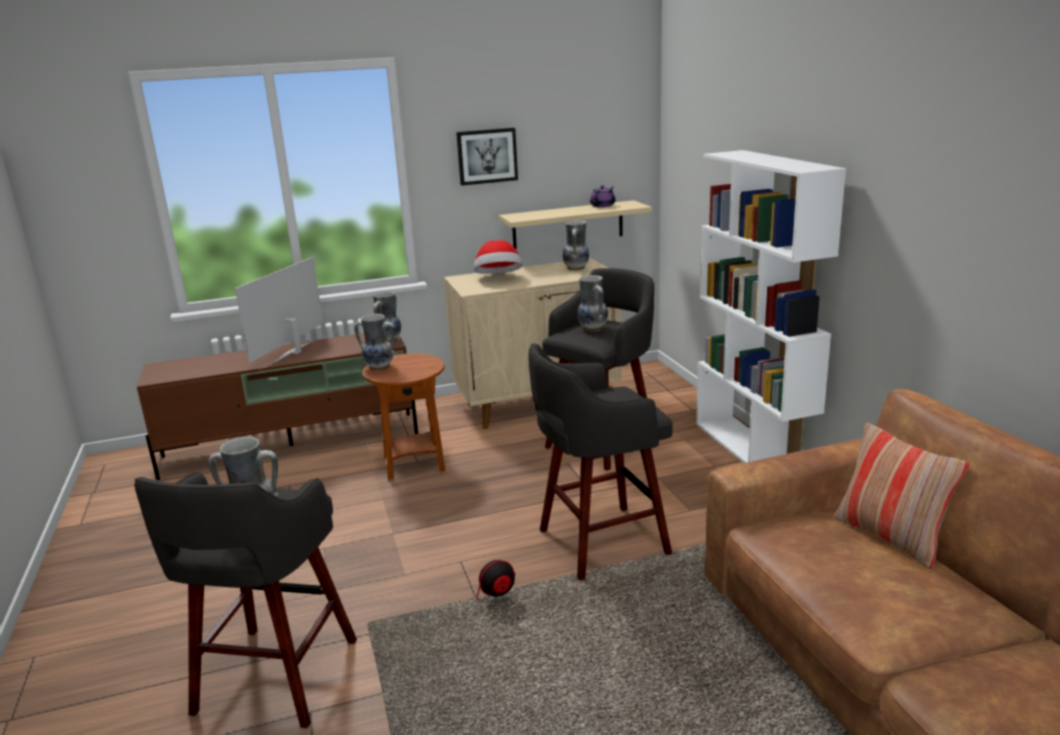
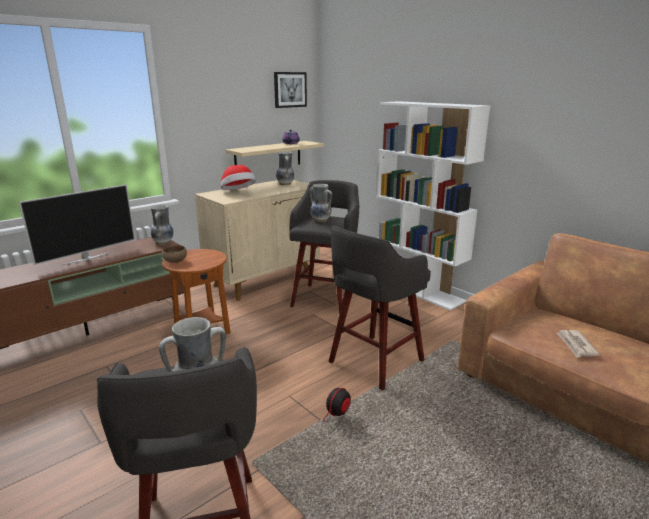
camera: 25 degrees left, 0 degrees up
(294, 352) = (88, 258): television -> television turned 135 degrees counterclockwise
(379, 367) = (175, 261): vase -> brown bowl
(487, 156) = (216, 106): picture -> picture (290, 89)
(832, 567) = (576, 345): none -> newspaper
(890, 537) = (578, 322): pillow -> none

